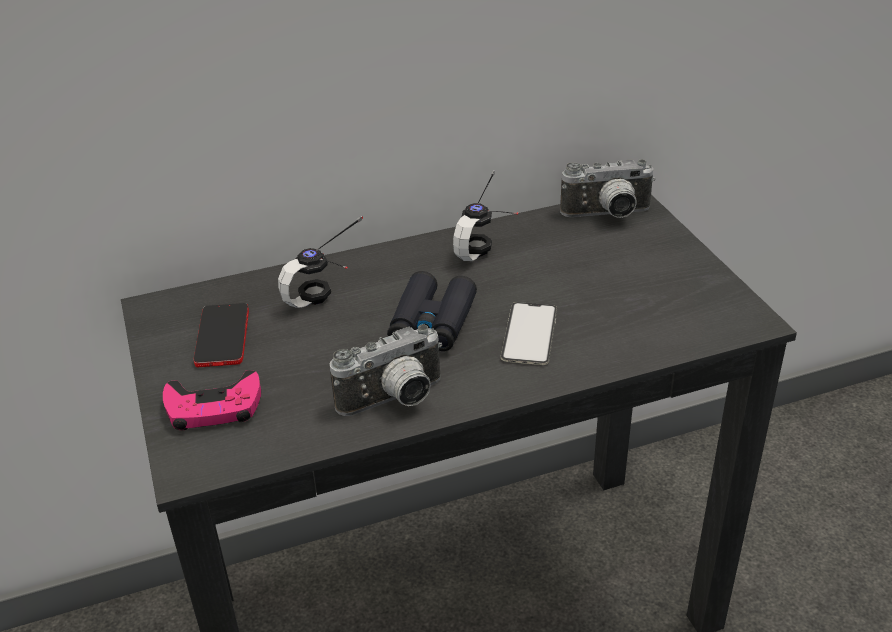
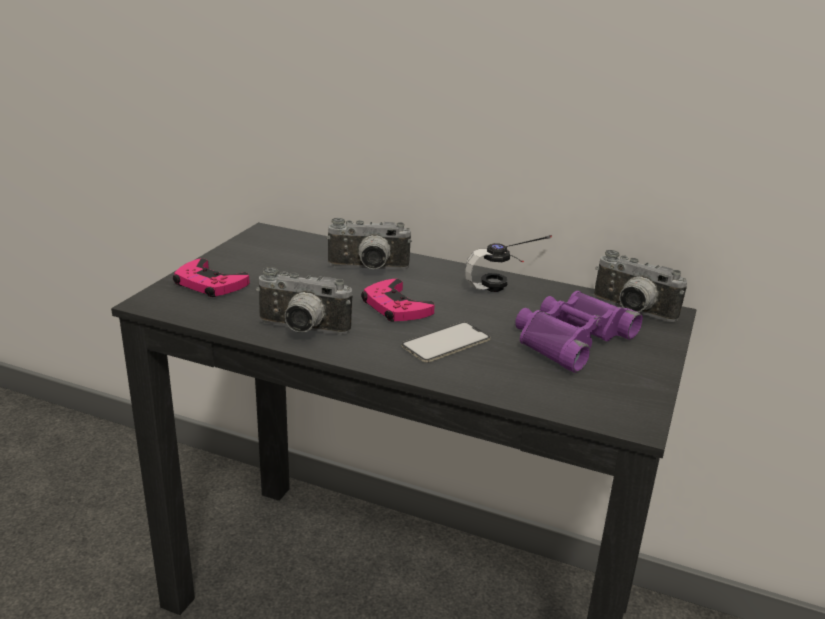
camera: 40 degrees right, 10 degrees down
(222, 336) = (272, 258): phone -> none
(338, 294) = (368, 269): headphones -> camera
(432, 323) = (395, 307): black binoculars -> pink game controller
(607, 270) = (570, 339): none -> purple binoculars

